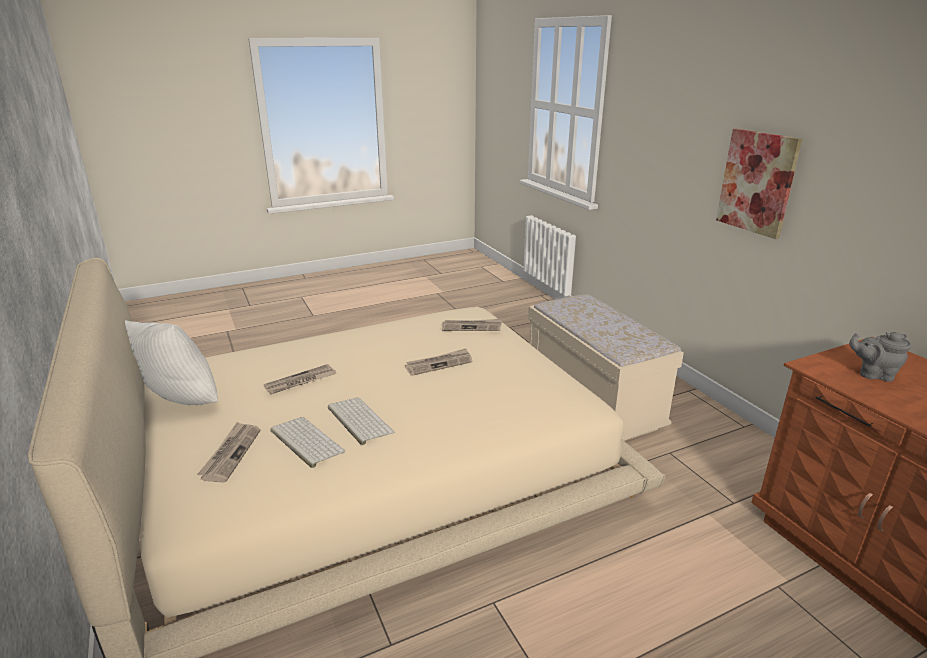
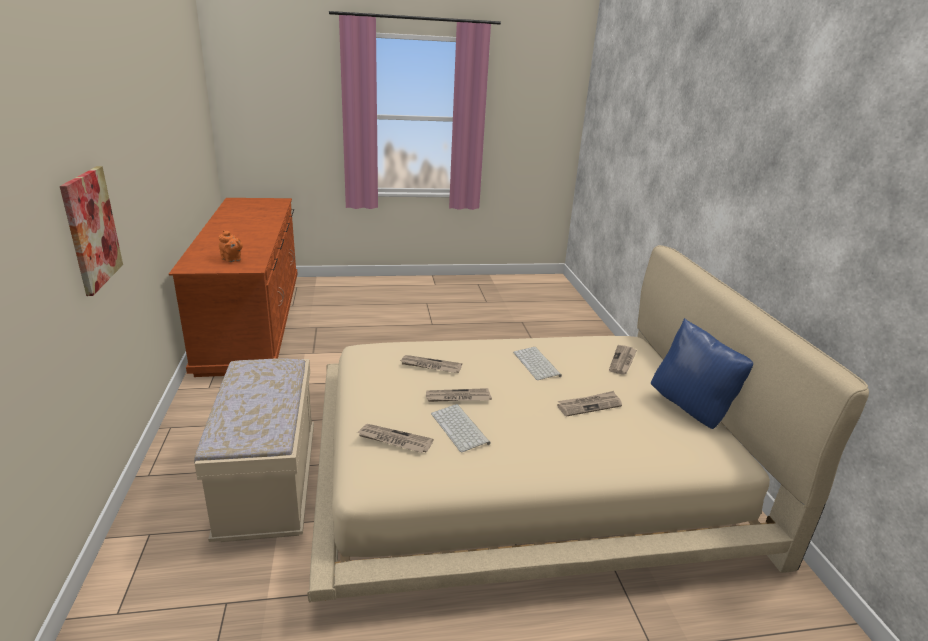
camera: 165 degrees left, 0 degrees up
(176, 404) = (692, 409): white pillow -> blue pillow
(305, 441) = (574, 358): keyboard -> keyboard (461, 428)
(488, 390) = (430, 366): none -> newspaper
(873, 374) = (232, 260): grey teapot -> orange teapot

